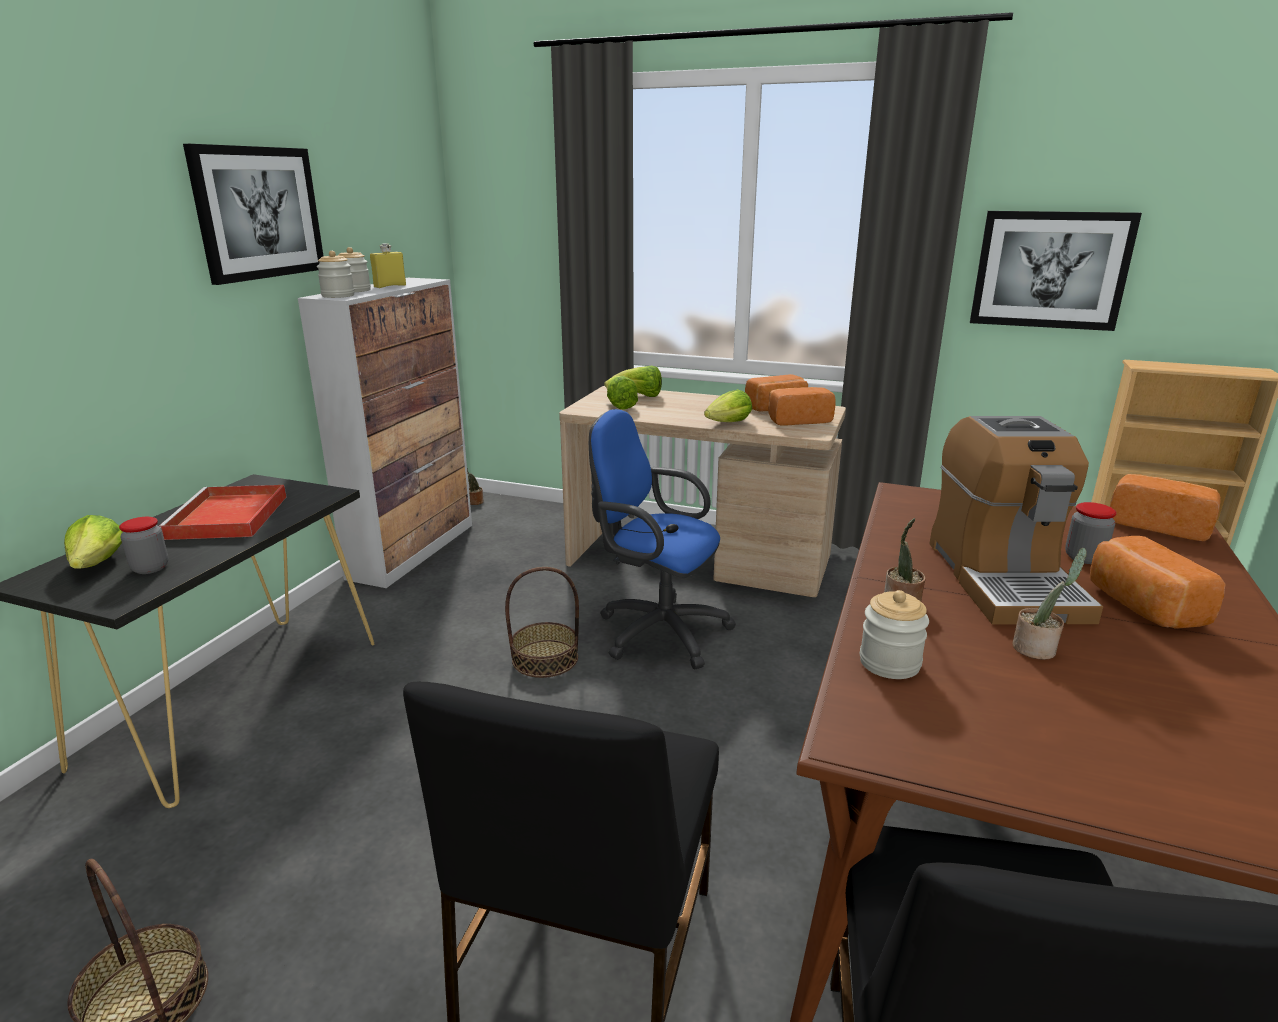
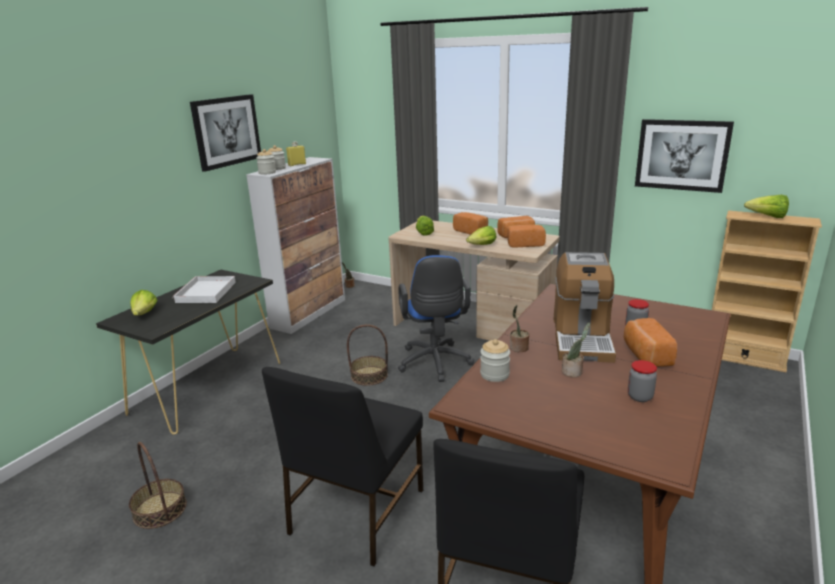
camera: 10 degrees right, 0 degrees up
(150, 568) = (168, 316): jar -> jar (640, 397)
(228, 518) = (206, 292): red tray -> white tray
(640, 396) = (439, 226): lettuce -> lettuce (767, 217)
(656, 631) = (435, 364): blue office chair -> blue office chair turned 135 degrees counterclockwise
(1158, 525) = (694, 313): bread -> bread (471, 231)

